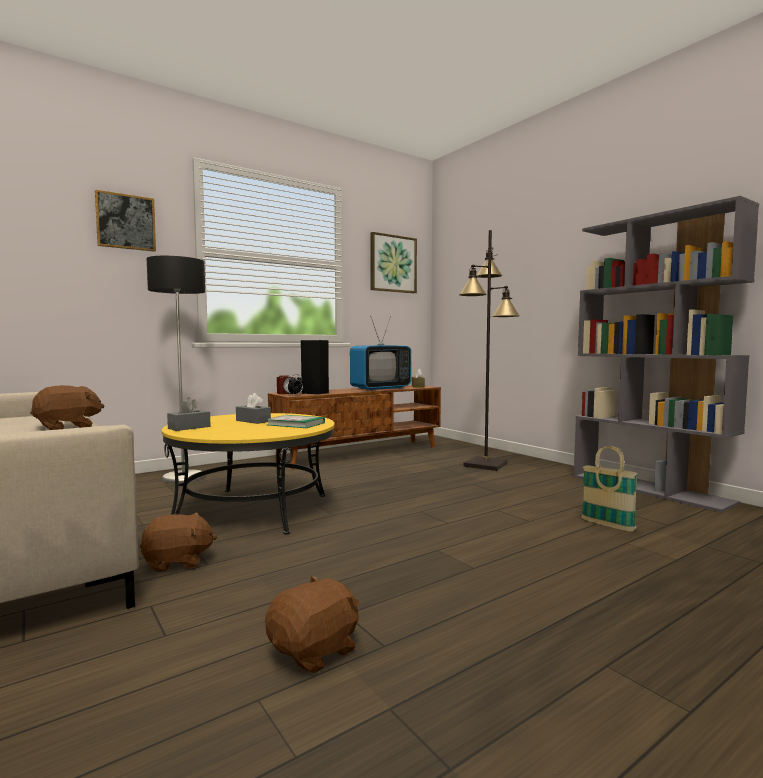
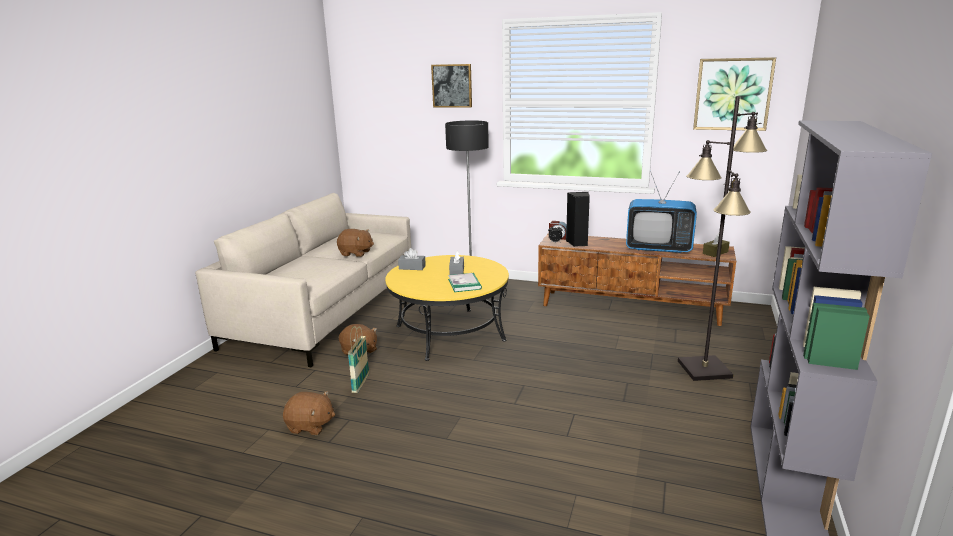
camera: 55 degrees right, 15 degrees up
(607, 525) = (610, 477): basket -> basket (361, 383)

